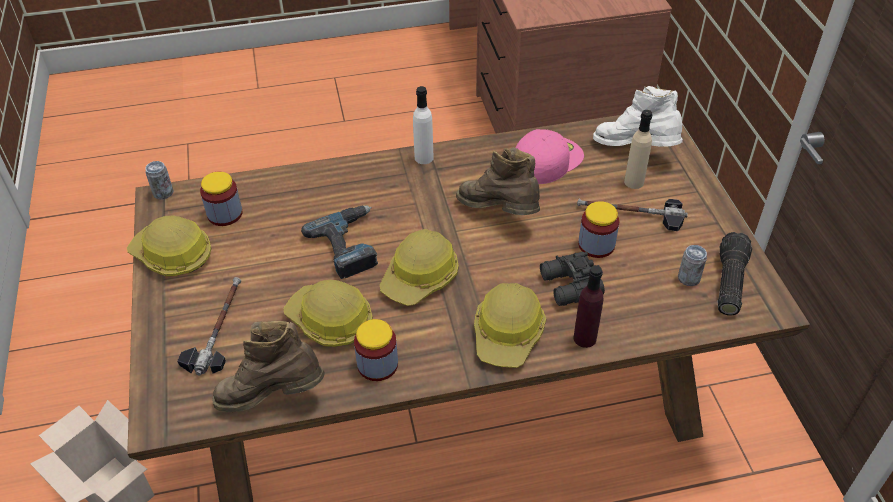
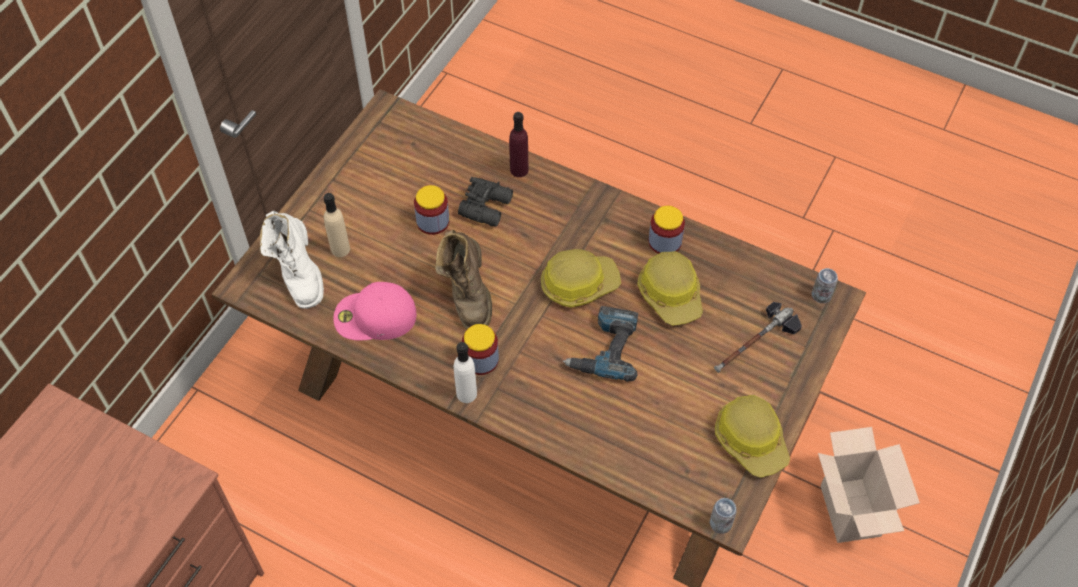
camera: 140 degrees left, 10 degrees up
(225, 214) = (681, 455): jar -> jar (481, 360)
(272, 396) = (749, 267): brown boot -> none
(508, 334) = (562, 204): hard hat -> none
(630, 214) = (379, 226): hammer -> none
(688, 278) = (407, 159): can -> can (821, 295)
(728, 282) = (387, 140): flashlight -> none

